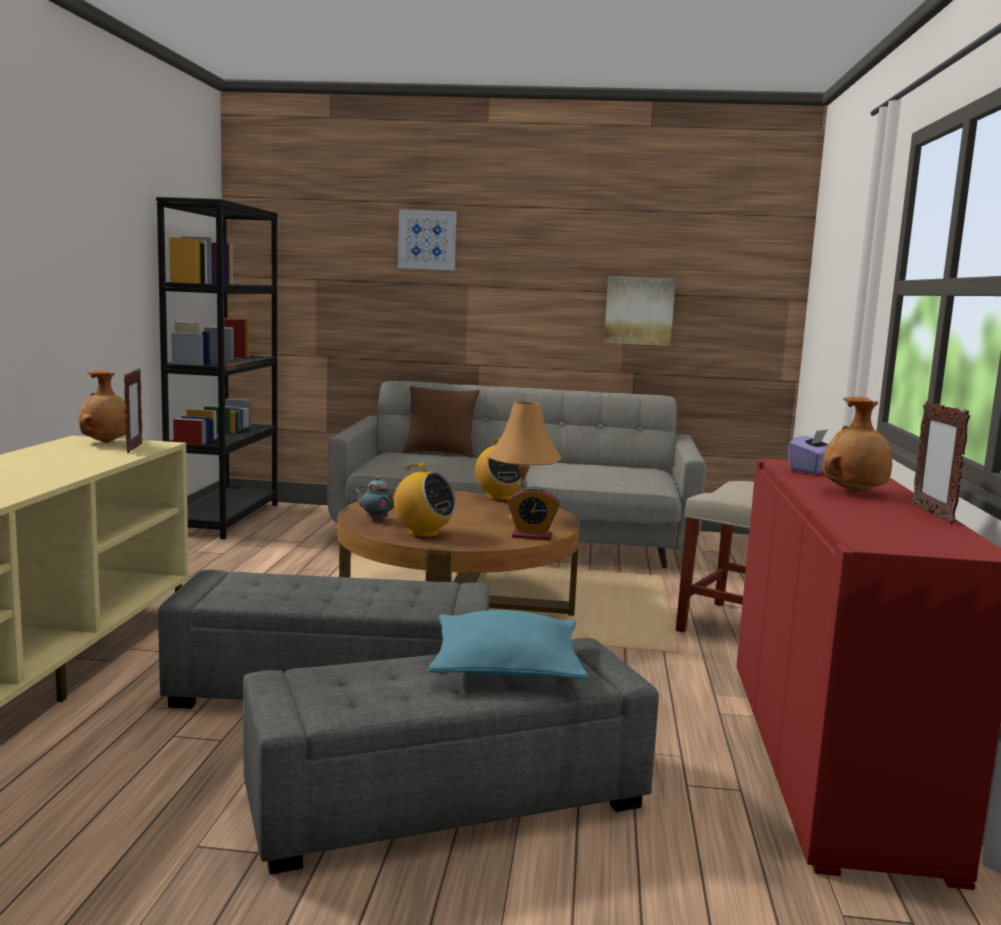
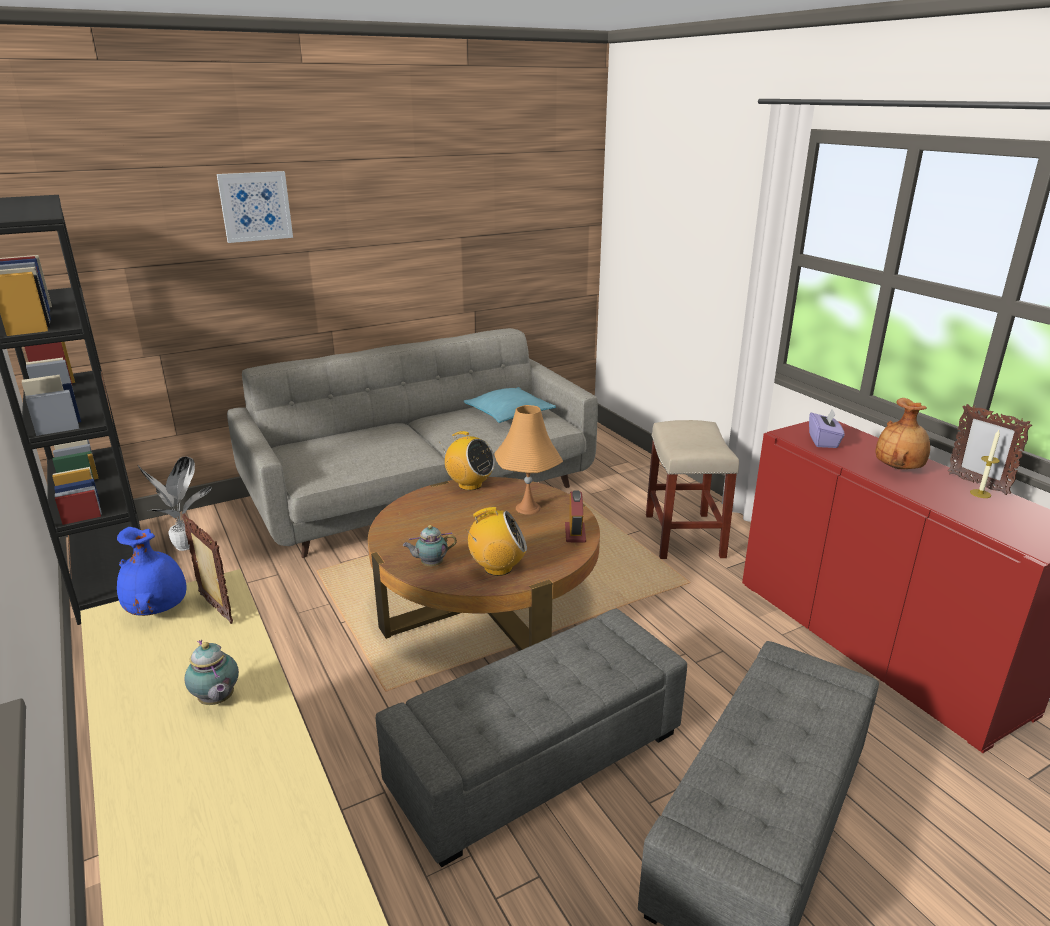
camera: 35 degrees left, 15 degrees up
(52, 468) = (217, 701): none -> teapot
(107, 442) = (158, 609): brown vase -> blue vase
(289, 520) = (186, 547): none -> potted plant
(440, 453) = (332, 434): brown pillow -> none
(506, 666) = (780, 709): turquoise pillow -> turquoise pillow (509, 414)
(531, 536) = (575, 533): alarm clock -> alarm clock turned 60 degrees counterclockwise
(639, 310) = (474, 253): picture -> none
(914, 517) = (980, 493): none -> candle

